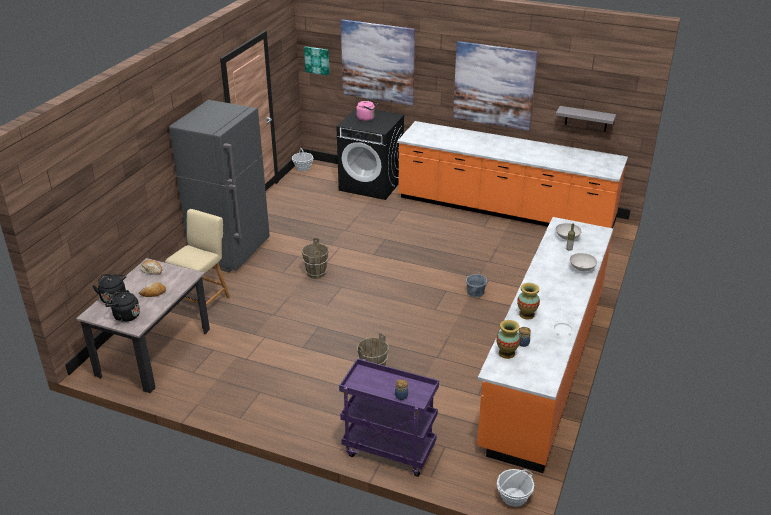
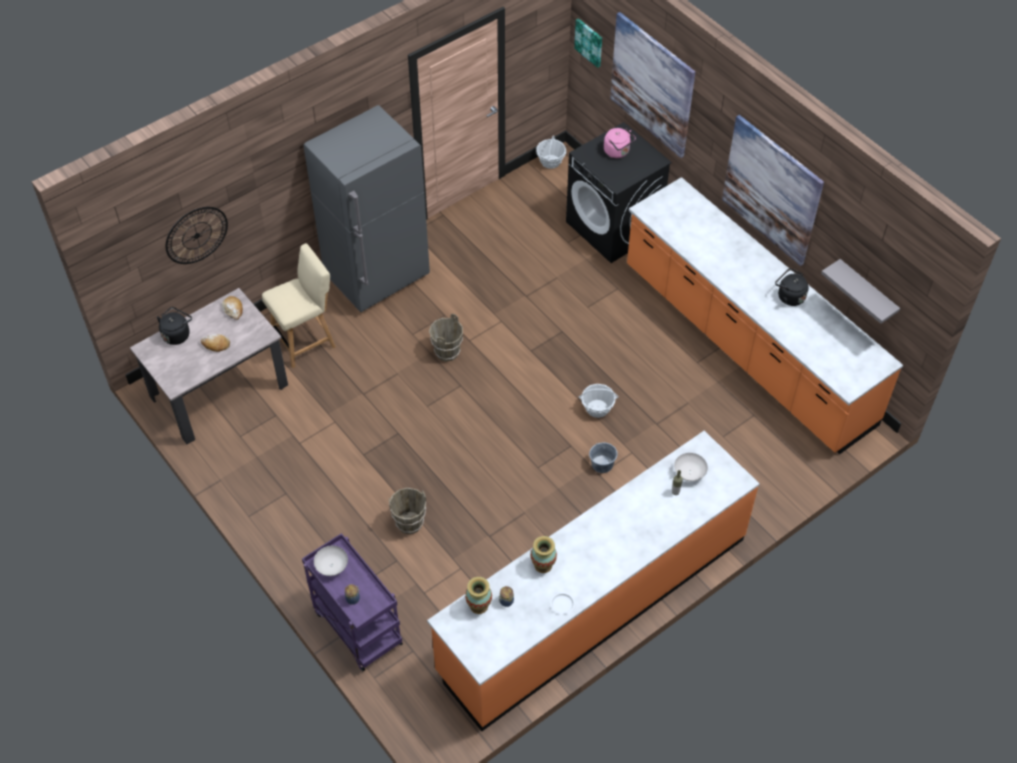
camera: 30 degrees right, 20 degrees up
(107, 210) = (196, 235): none -> wall clock
(125, 316) = (173, 366): black kettle -> black kettle (789, 296)
(513, 497) = (432, 741): basket -> basket (597, 408)
(581, 269) = (662, 529): white bowl -> white bowl (331, 566)

